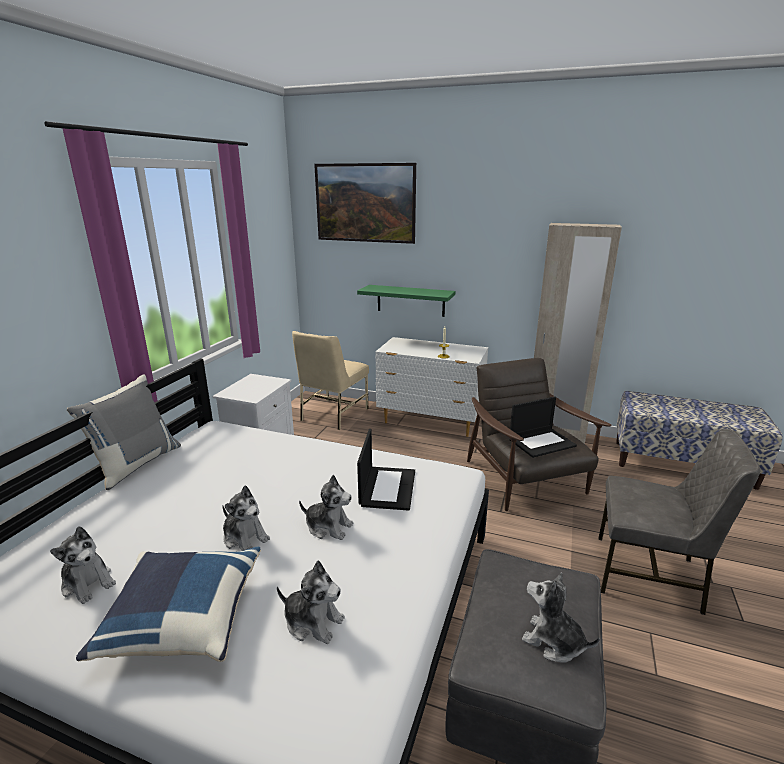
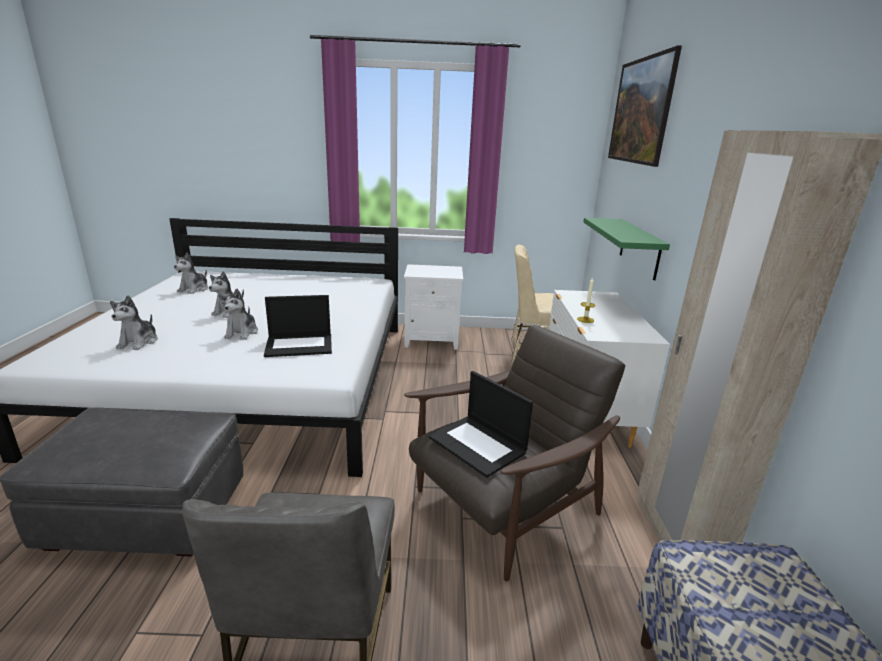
camera: 70 degrees right, 0 degrees up
(136, 464) = (316, 274): grey pillow -> none
(183, 620) = (156, 312): blue pillow -> none
(553, 641) = (93, 447): plush toy -> none

